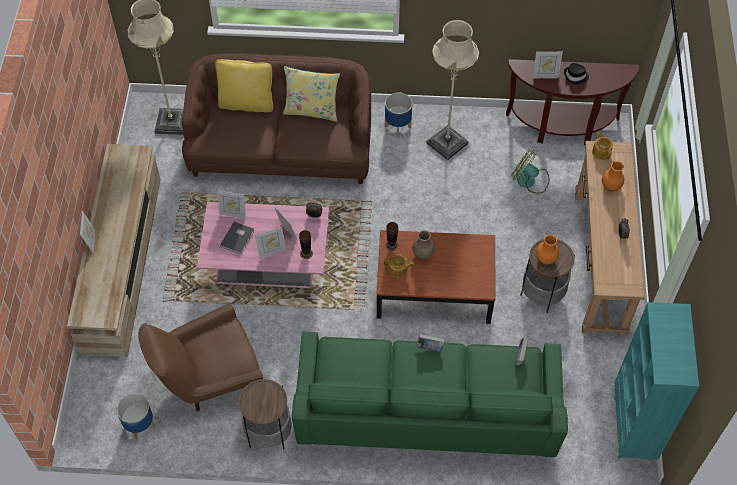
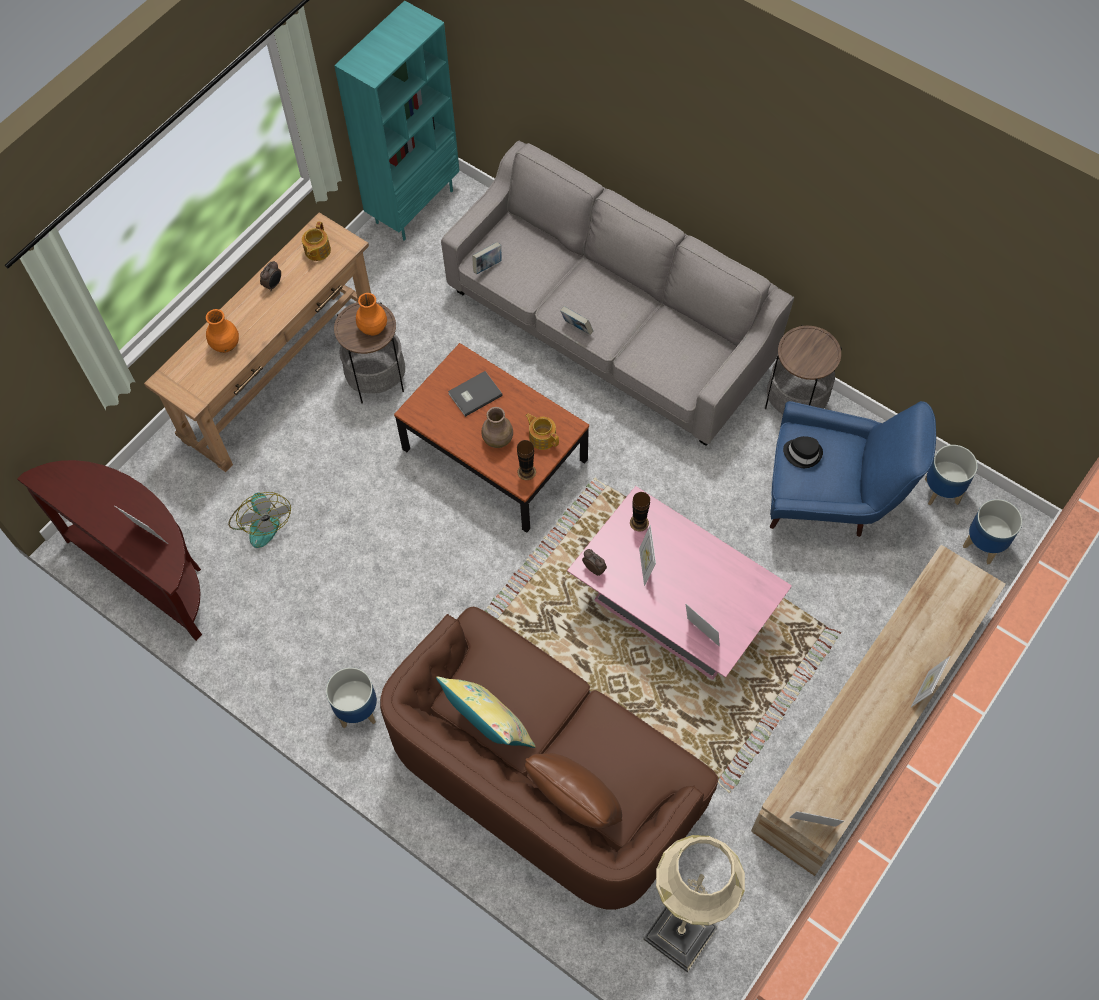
camera: 145 degrees left, 5 degrees up
(96, 404) = (984, 545): none -> planter
(210, 379) = (830, 498): brown armchair -> blue armchair
(238, 238) = (714, 594): grey book -> grey book (474, 394)
(246, 103) = (574, 803): yellow pillow -> brown pillow
(272, 251) = (681, 550): picture frame -> picture frame (812, 826)
(426, 413) = (609, 331): green sofa -> grey sofa
(447, 143) = (315, 640): beige floor lamp -> none
(575, 76) = (112, 510): black hat -> black hat (802, 453)
(601, 152) = (191, 392): teapot -> teapot (317, 251)

